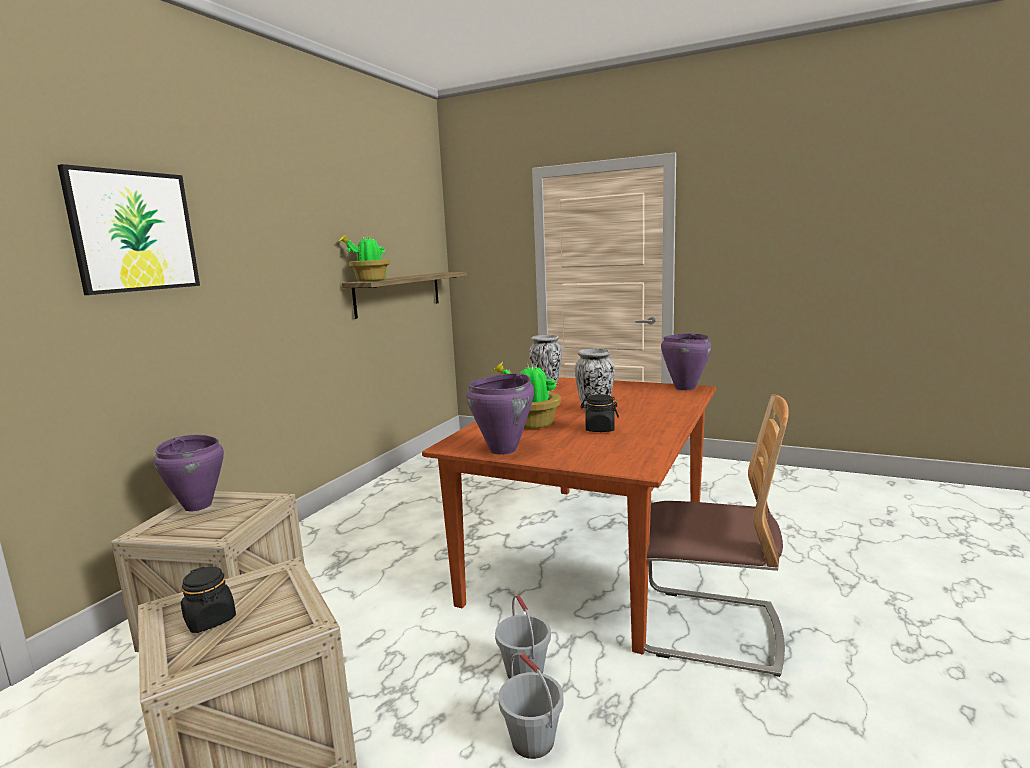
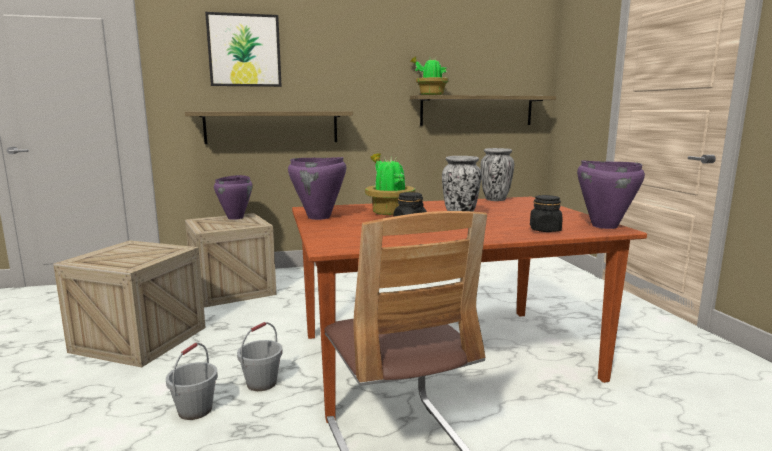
camera: 50 degrees right, 0 degrees up
(190, 350) = (272, 127): none -> shelf
(210, 620) = (122, 252): black jar -> black jar (545, 230)

